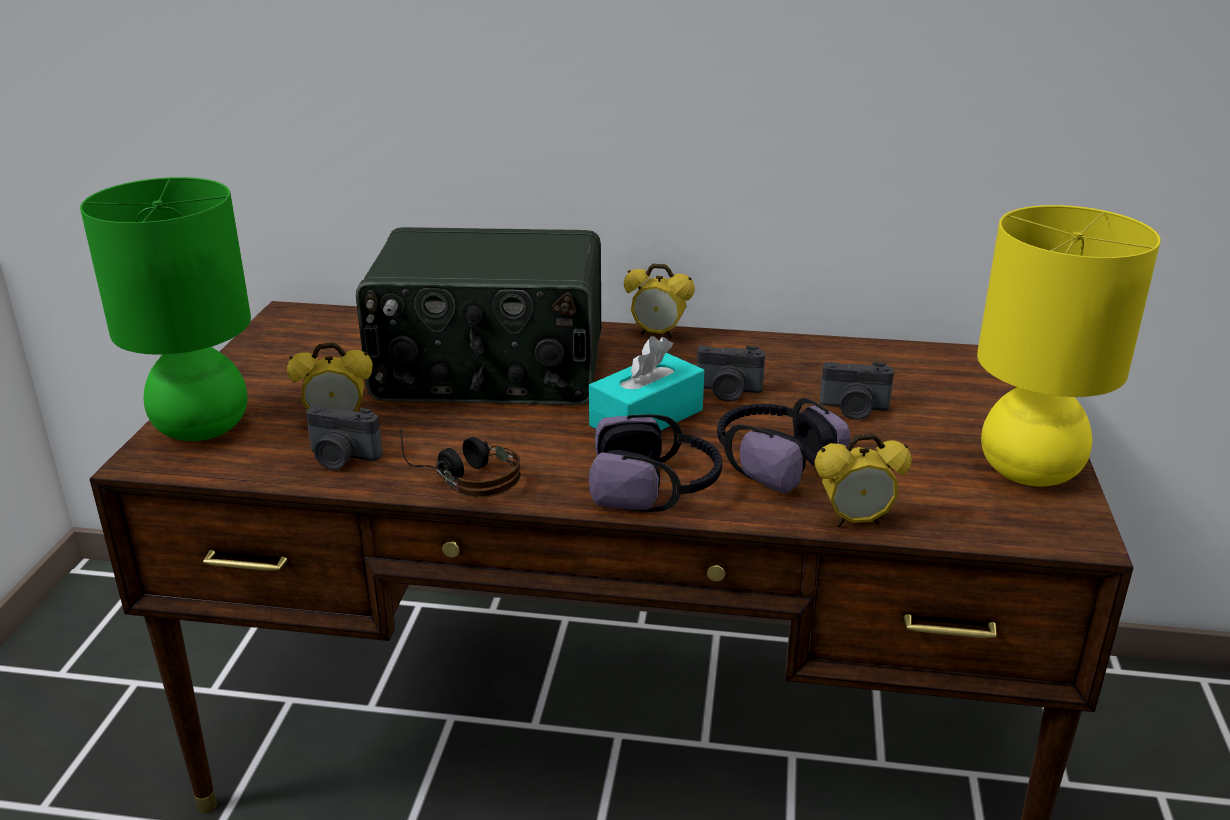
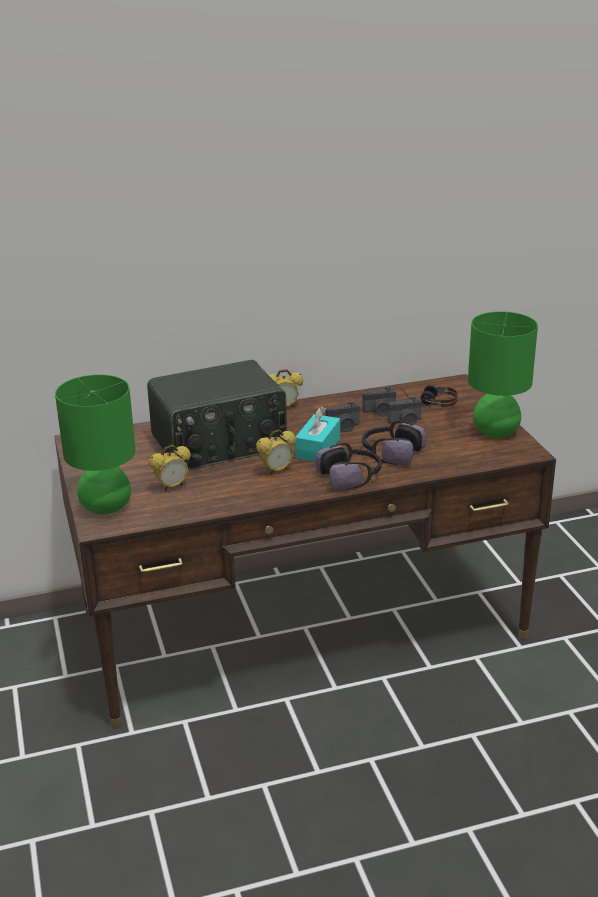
camera: 25 degrees left, 0 degrees up
(341, 458) = (194, 501): camera -> camera (380, 412)
(461, 475) = (259, 494): headphones -> headphones (429, 402)
(855, 521) = (443, 469): alarm clock -> alarm clock (276, 470)
(1028, 470) = (495, 431): yellow table lamp -> green table lamp

